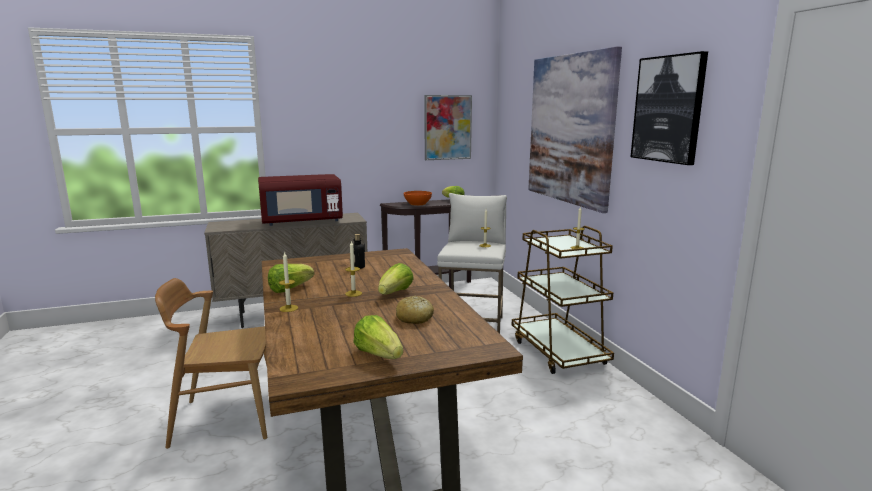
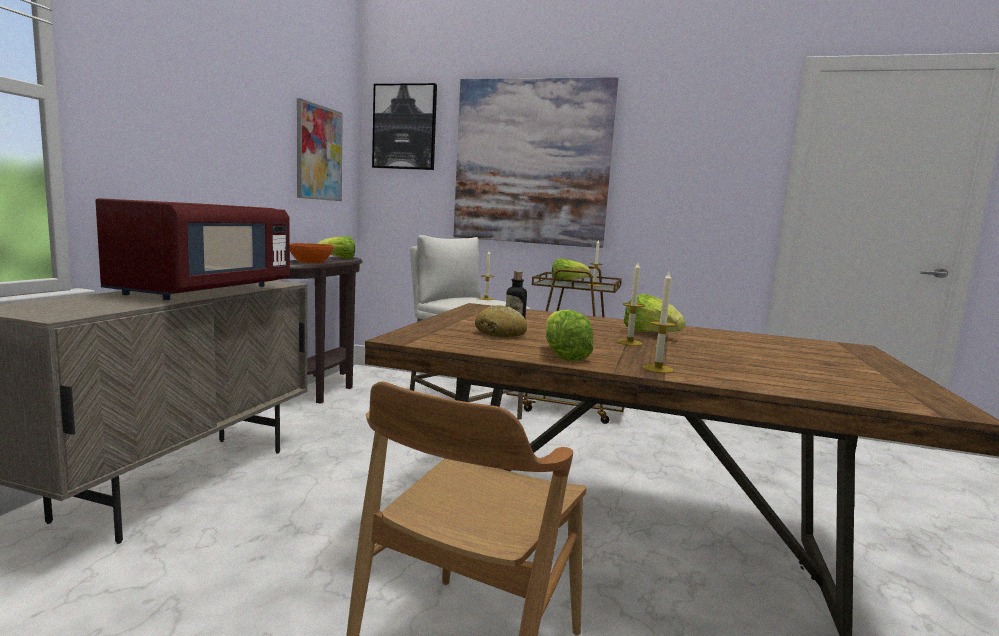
camera: 55 degrees left, 5 degrees down
(379, 355) = (865, 372): lettuce -> lettuce (567, 281)
(414, 318) = (750, 345): bread -> bread (501, 334)
(668, 109) = (687, 142): picture -> picture (405, 127)

